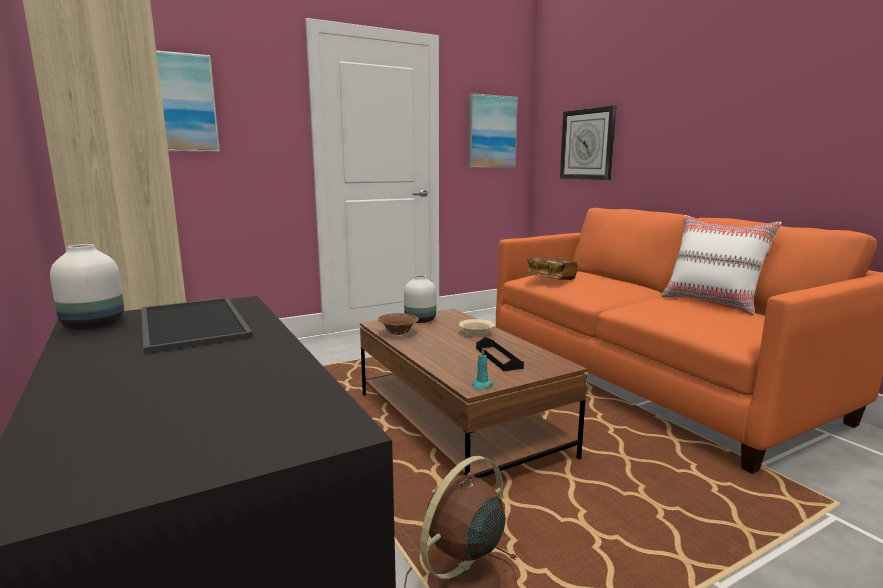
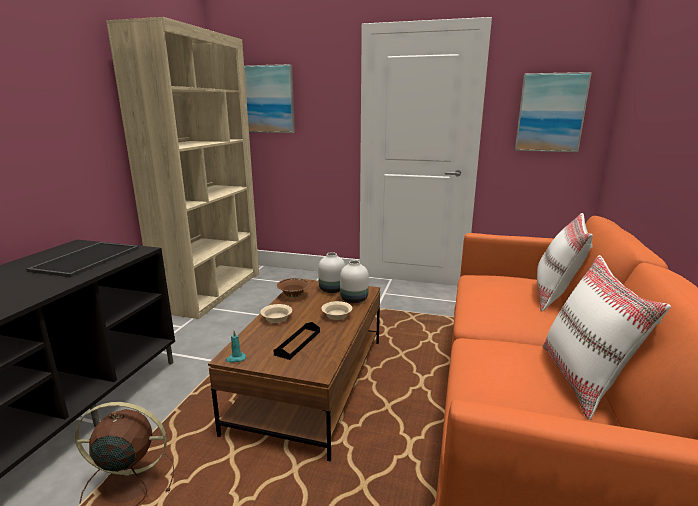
camera: 45 degrees right, 5 degrees up
(94, 325) = (68, 248): white vase -> white vase (354, 300)
(434, 352) = (276, 319): none -> beige bowl
(550, 279) = (482, 285): book -> none
(587, 144) = (640, 134): wall clock -> none
(599, 275) = (555, 296): none -> white pillow

